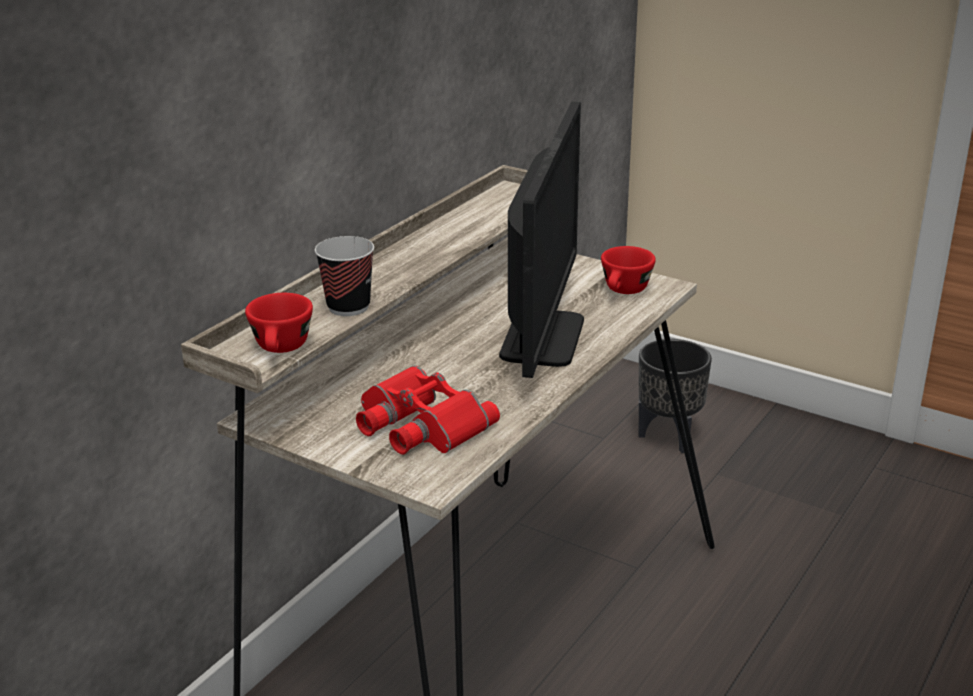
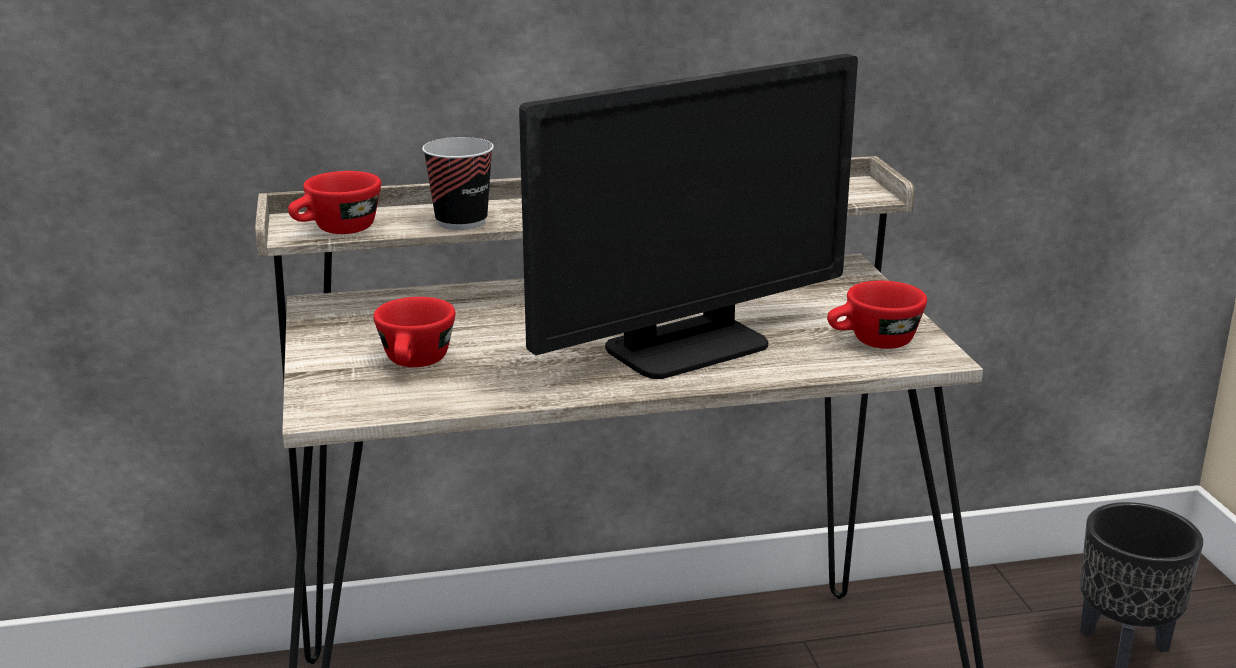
camera: 45 degrees right, 5 degrees down
(418, 424) = (416, 364): red binoculars -> red cup

